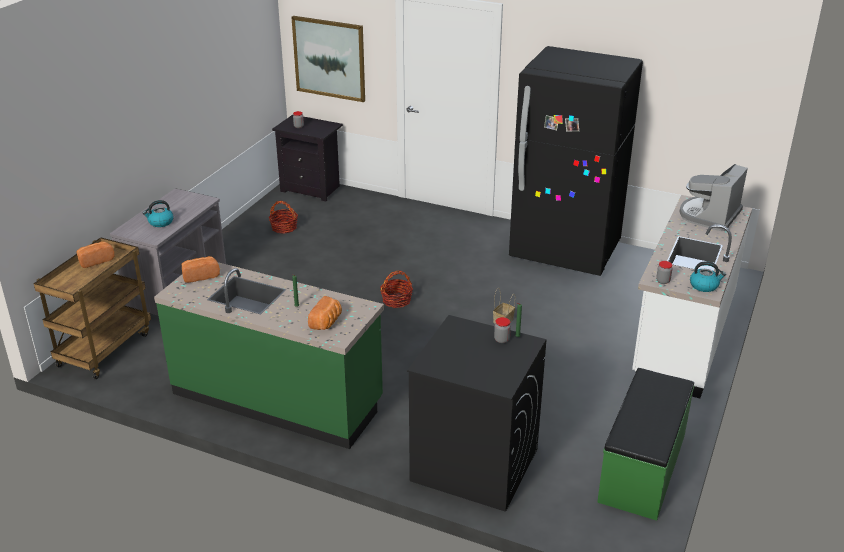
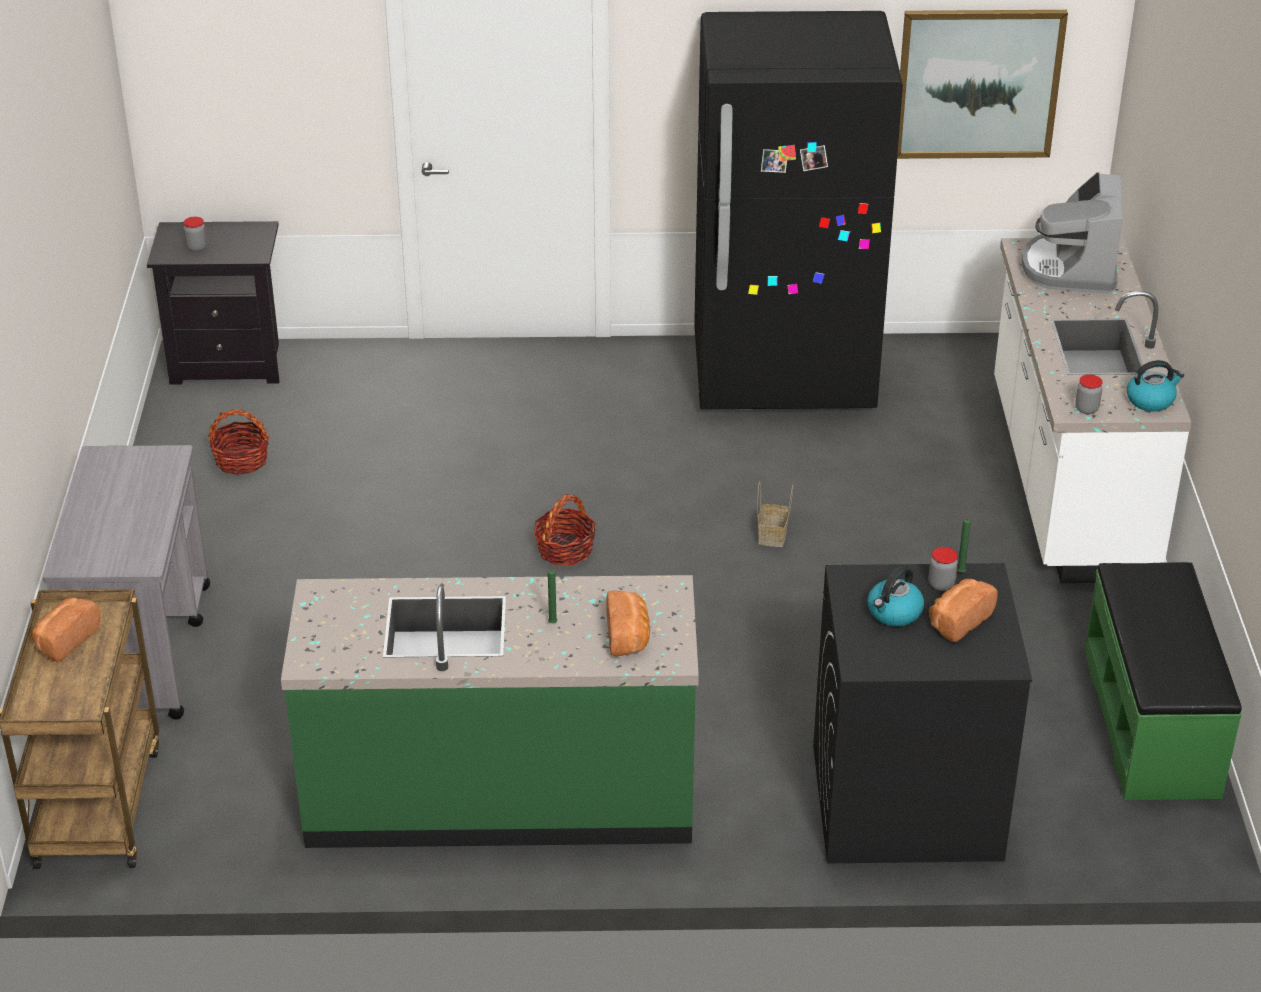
camera: 25 degrees left, 5 degrees up
(160, 222) = (124, 527): kettle -> kettle (894, 613)
(200, 275) = (328, 614): bread -> bread (958, 621)
(329, 58) = (239, 99): picture -> picture (978, 83)

